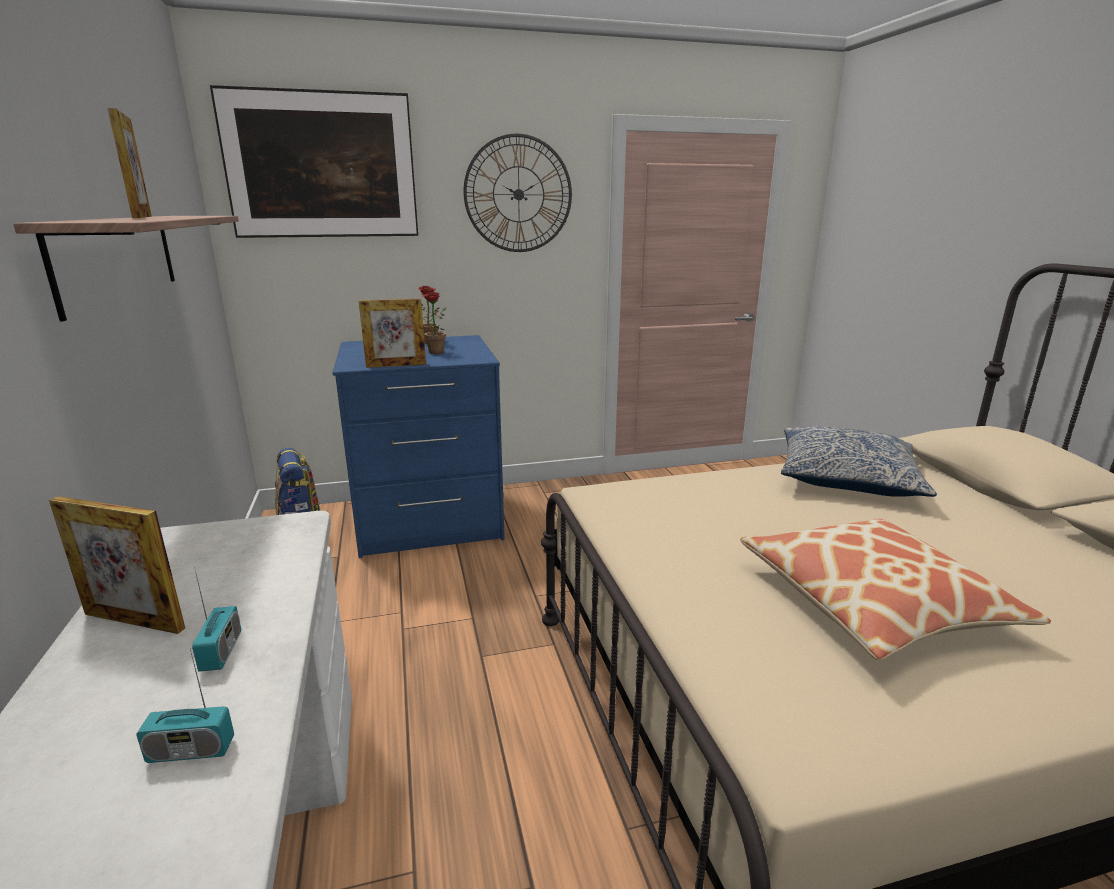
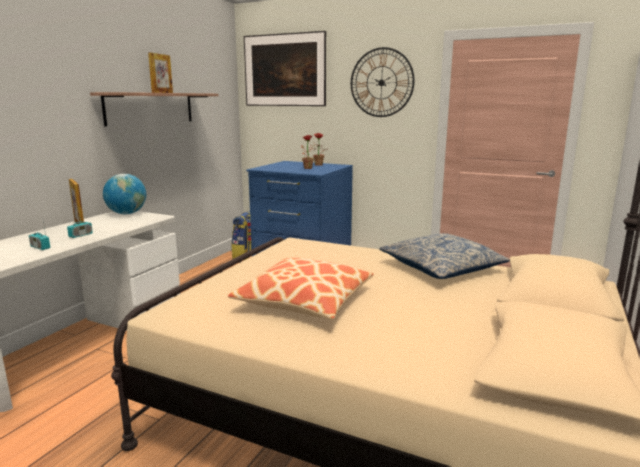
camera: 40 degrees right, 5 degrees down
(191, 540) = (127, 213): none -> globe
(396, 365) = (275, 170): picture frame -> none

